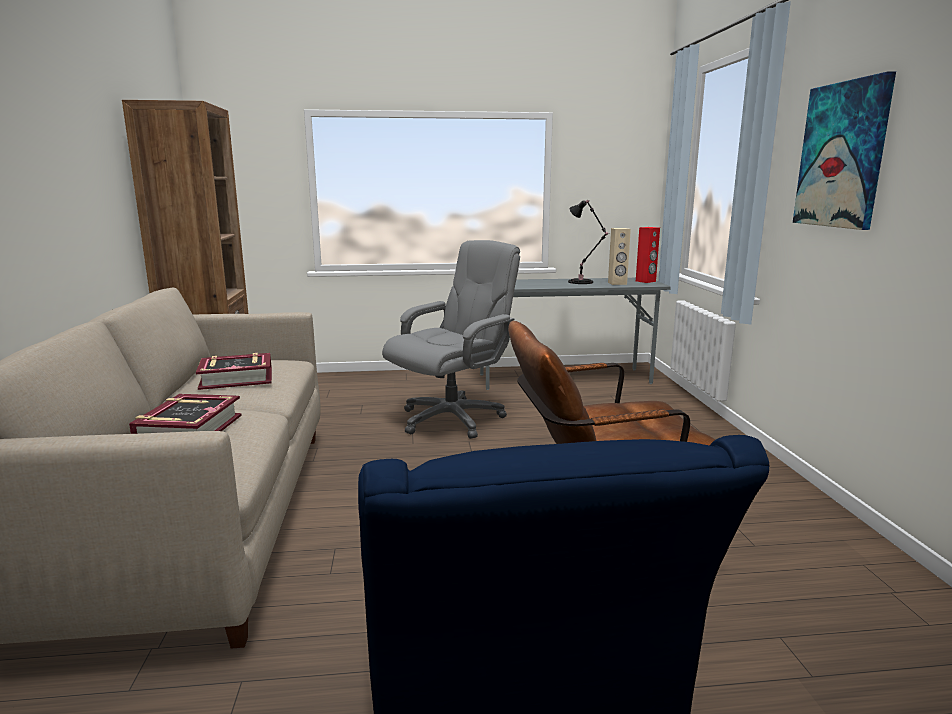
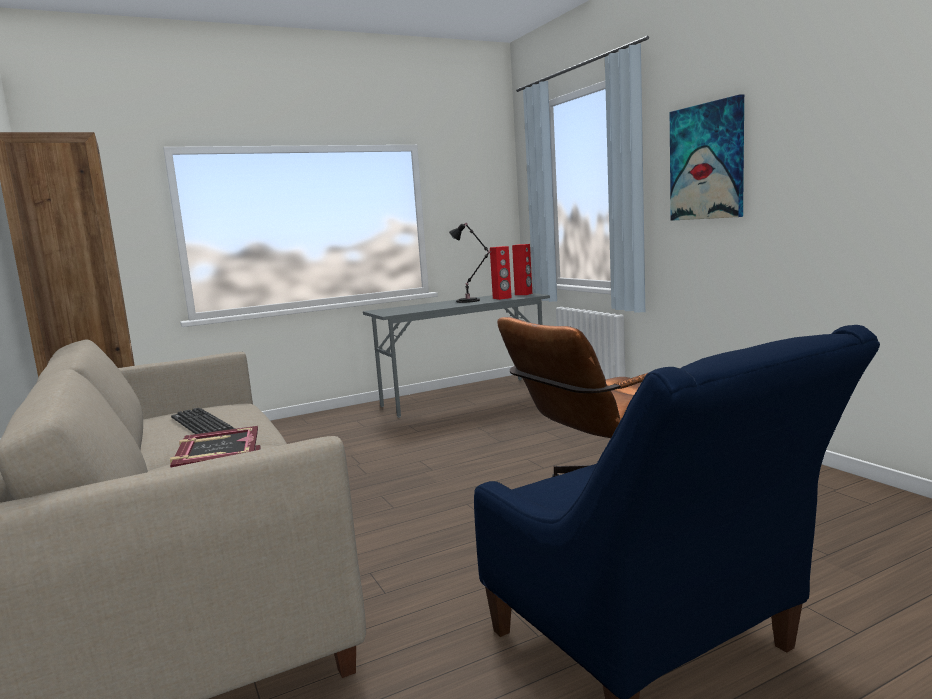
camera: 20 degrees left, 5 degrees down
(236, 378) = (202, 424): book -> keyboard
(452, 419) = (387, 446): grey office chair -> none
(617, 283) = (502, 298): beige speaker -> red speaker

